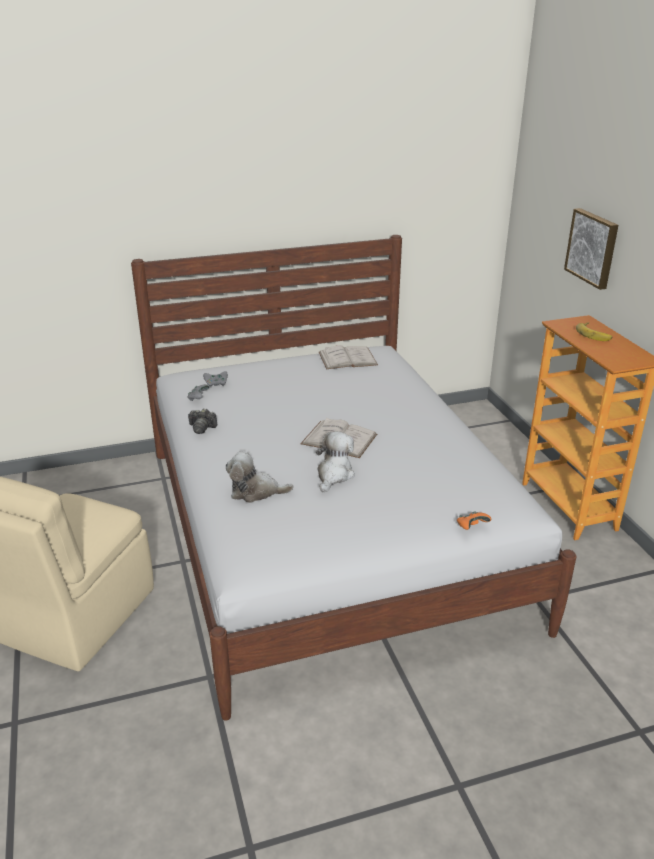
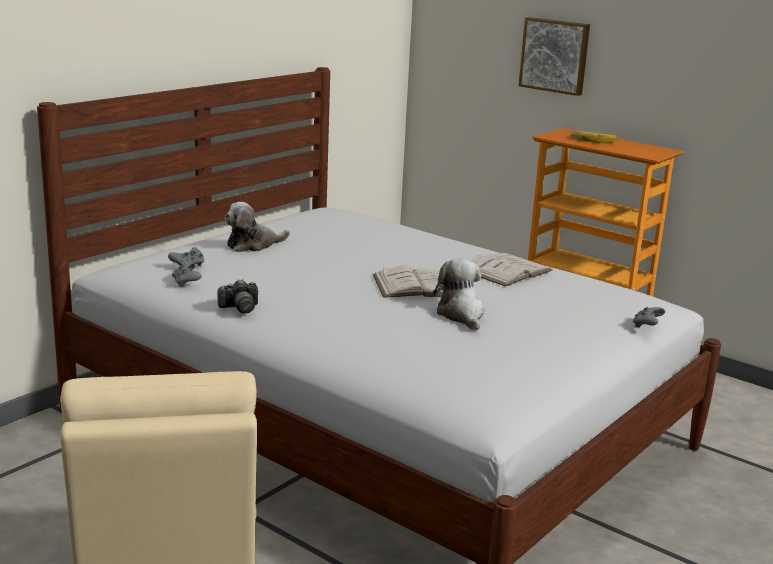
camera: 35 degrees left, 10 degrees down
(255, 491) = (402, 348): plush toy -> plush toy (253, 245)
(347, 358) = (310, 220): white book -> white book (505, 270)
(471, 527) = (647, 325): orange game controller -> grey game controller

